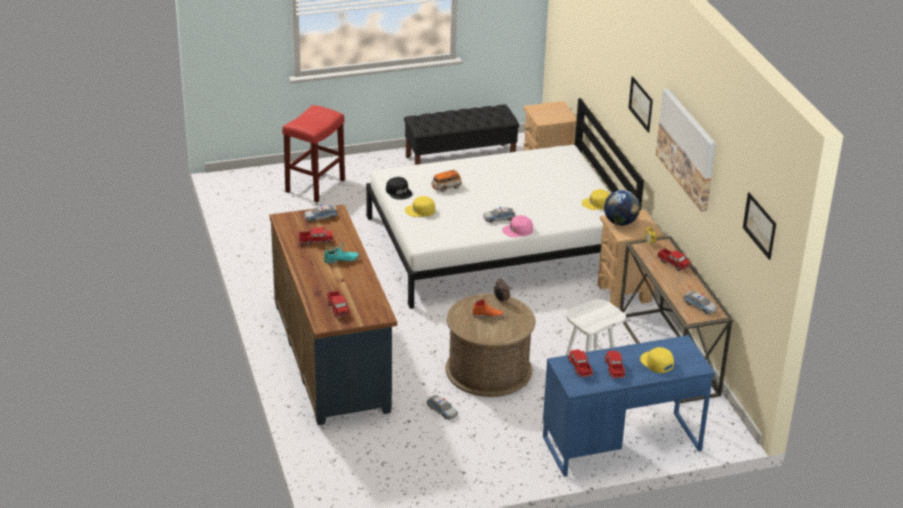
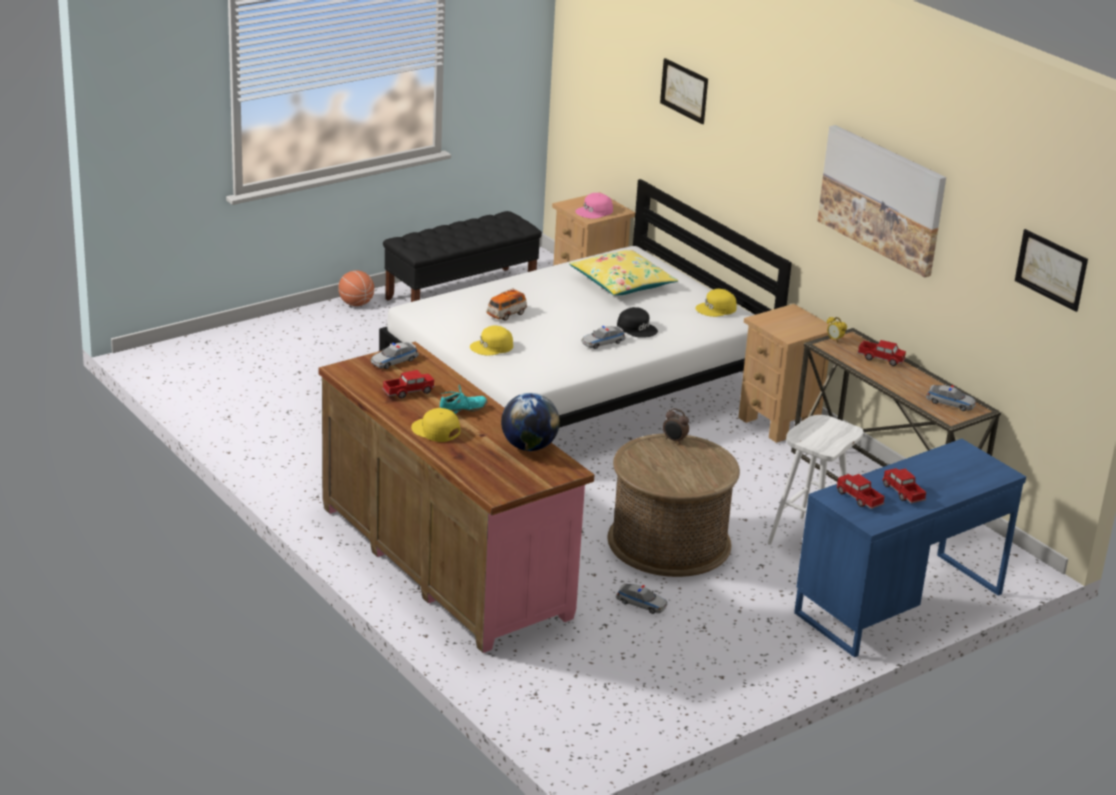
camera: 20 degrees left, 5 degrees down
(315, 186) = (283, 350): red stool -> none
(331, 356) = (444, 560): blue dresser -> pink dresser
(338, 308) = (501, 471): toy truck -> none
(383, 158) = (356, 304): none -> basketball
(399, 192) = (446, 328): black cap -> black cap (637, 328)
(487, 315) = (669, 460): orange shoe -> none
(518, 230) = (637, 353): pink cap -> pink cap (594, 212)
(543, 174) = (622, 283): none -> yellow pillow
(620, 222) = (775, 322): globe -> globe (528, 447)
(641, 104) = (773, 159): picture -> picture (684, 90)
(656, 363) = (948, 477): yellow cap -> yellow cap (435, 431)

